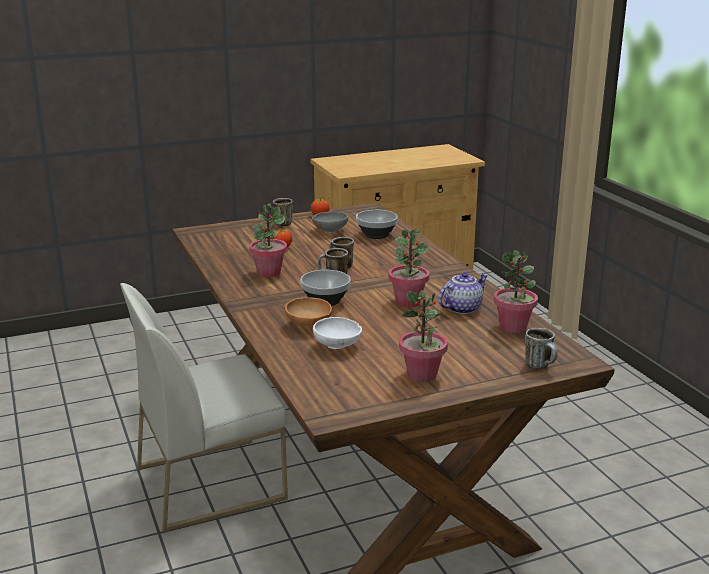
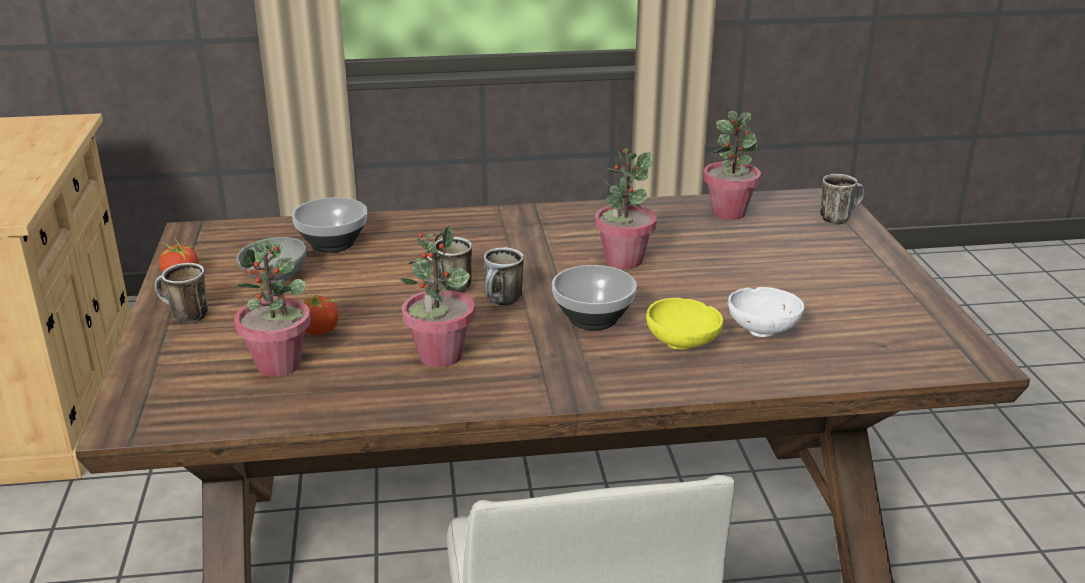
camera: 75 degrees left, 5 degrees up
(308, 326) = (684, 344): brown bowl -> yellow bowl
(422, 375) = (859, 285): potted plant -> potted plant (279, 365)
(462, 308) = (659, 231): teapot -> none

